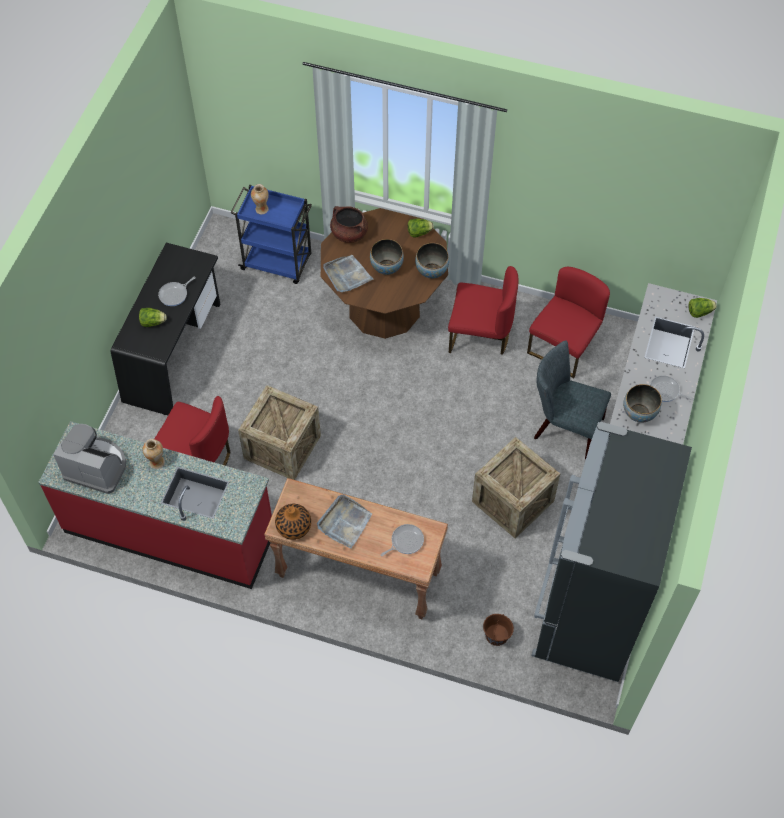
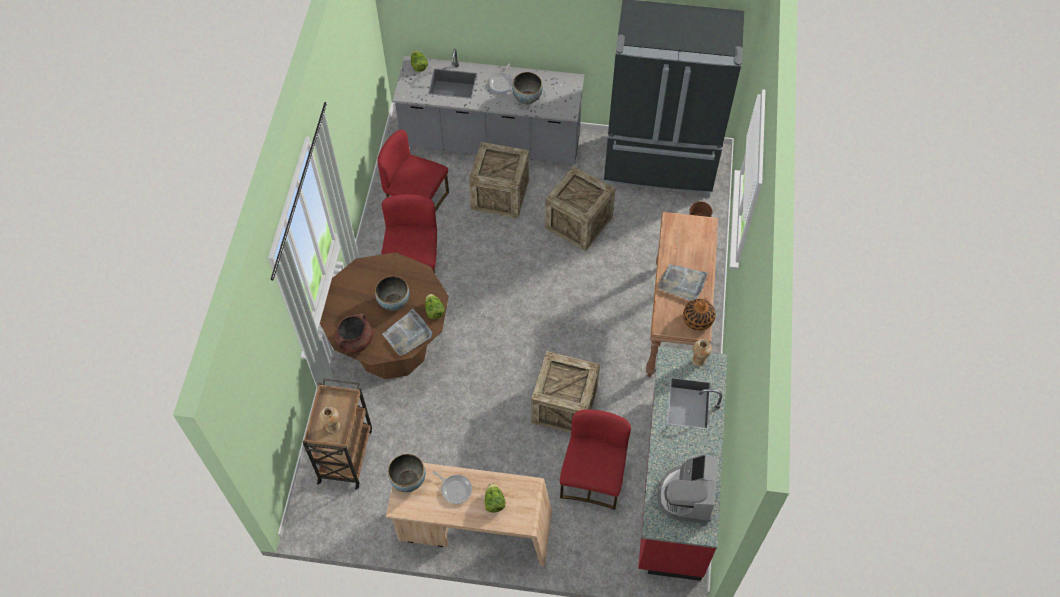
camera: 100 degrees left, 0 degrees up
(157, 462) = (667, 443): vase -> vase (699, 360)
(175, 353) = (474, 529): black desk -> beige desk
(278, 263) = (346, 454): blue cart -> brown cart
(405, 541) = (687, 237): frying pan -> none
(419, 232) = (347, 282): lettuce -> lettuce (434, 311)
(431, 271) = (393, 265): bowl -> bowl (408, 480)
(564, 427) = (500, 195): grey chair -> crate

